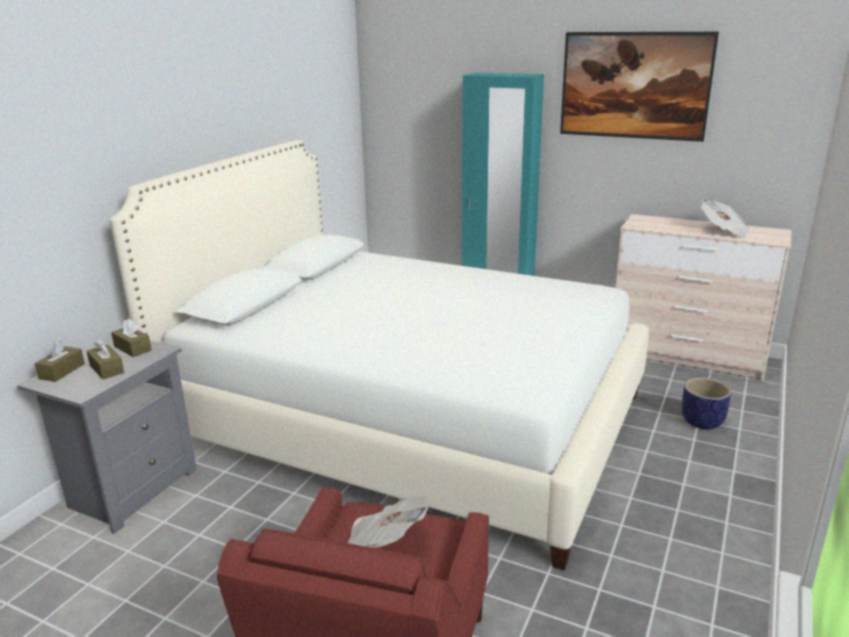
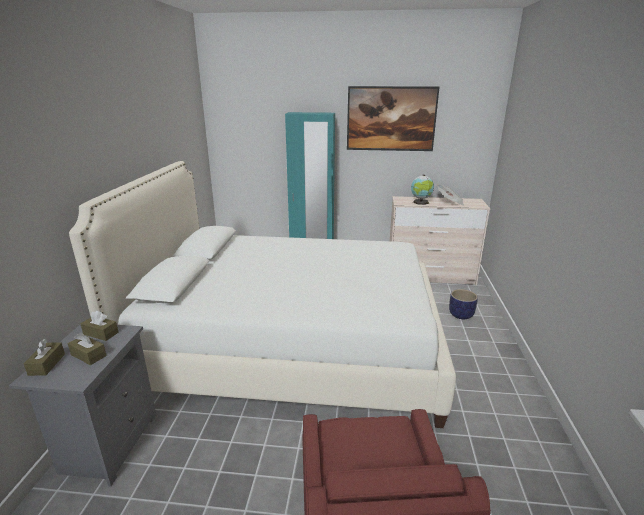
camera: 20 degrees left, 0 degrees up
(385, 541) = (365, 445): newspaper -> none
(671, 227) = (421, 202): none -> globe

